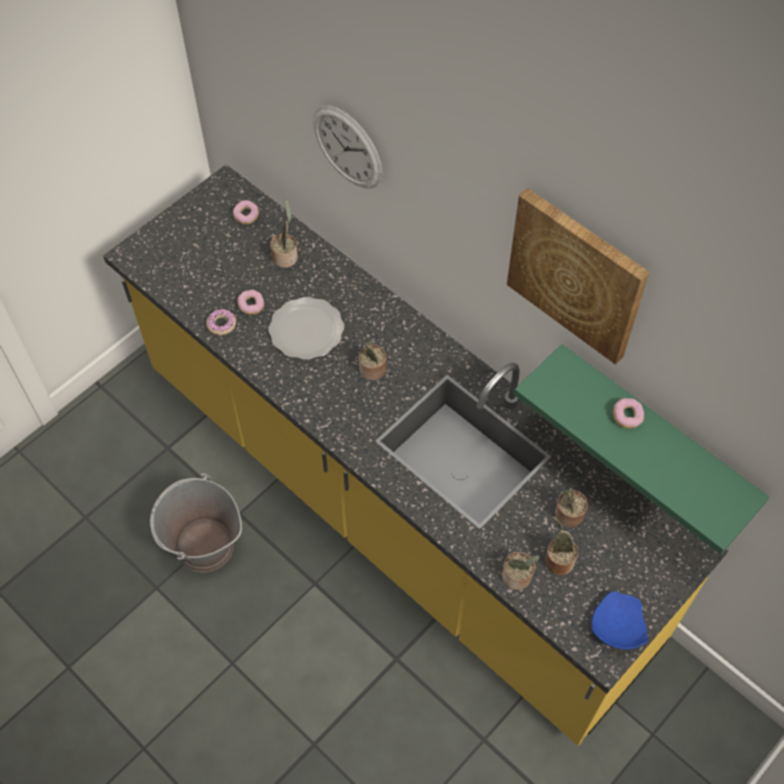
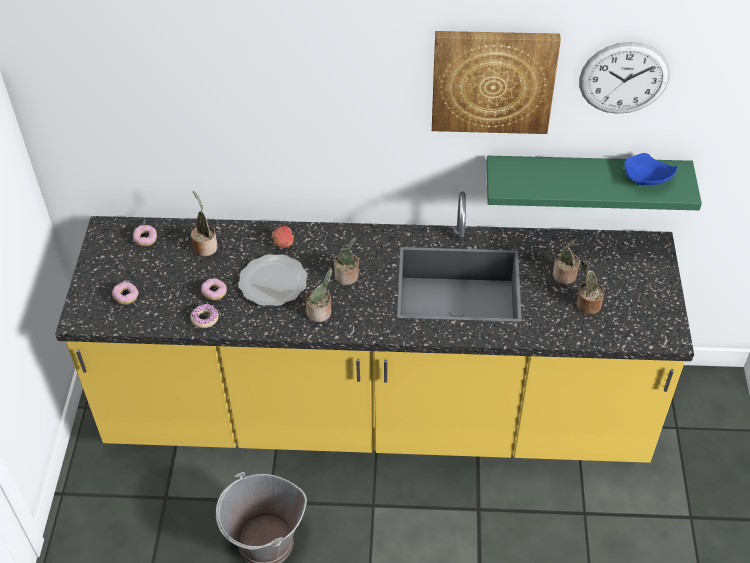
camera: 40 degrees left, 10 degrees down
(347, 147) = (237, 109): wall clock -> wall clock (624, 78)
(351, 299) = (284, 244): none -> apple
(518, 577) = (575, 332): potted plant -> potted plant (321, 313)
(616, 627) = (660, 317): blue plate -> blue plate (646, 179)
(627, 417) = (571, 170): donut -> donut (126, 297)

